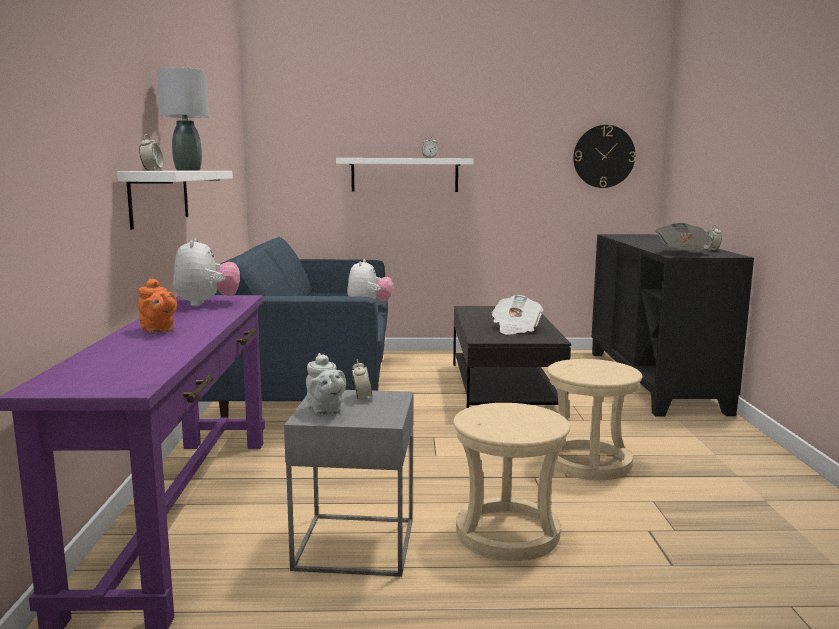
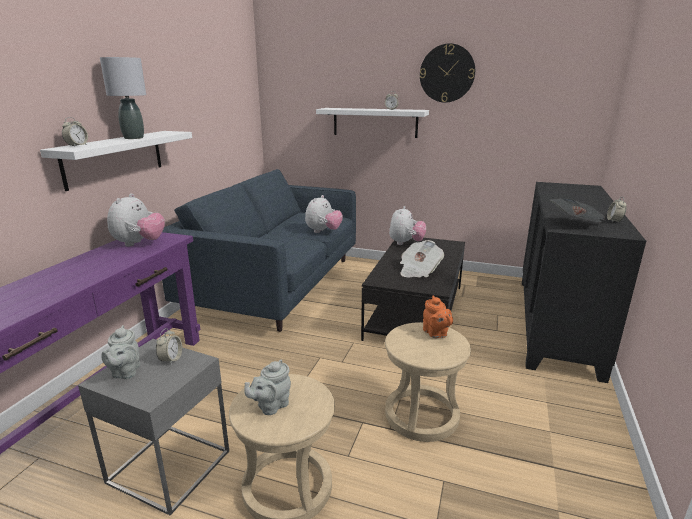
camera: 20 degrees right, 10 degrees up
(158, 331) = (55, 278): orange teapot -> orange teapot (436, 334)
(473, 311) = (406, 243): none -> plush toy
(502, 422) = (271, 406): none -> grey teapot
(603, 156) = (552, 109): wall clock -> wall clock (447, 73)

